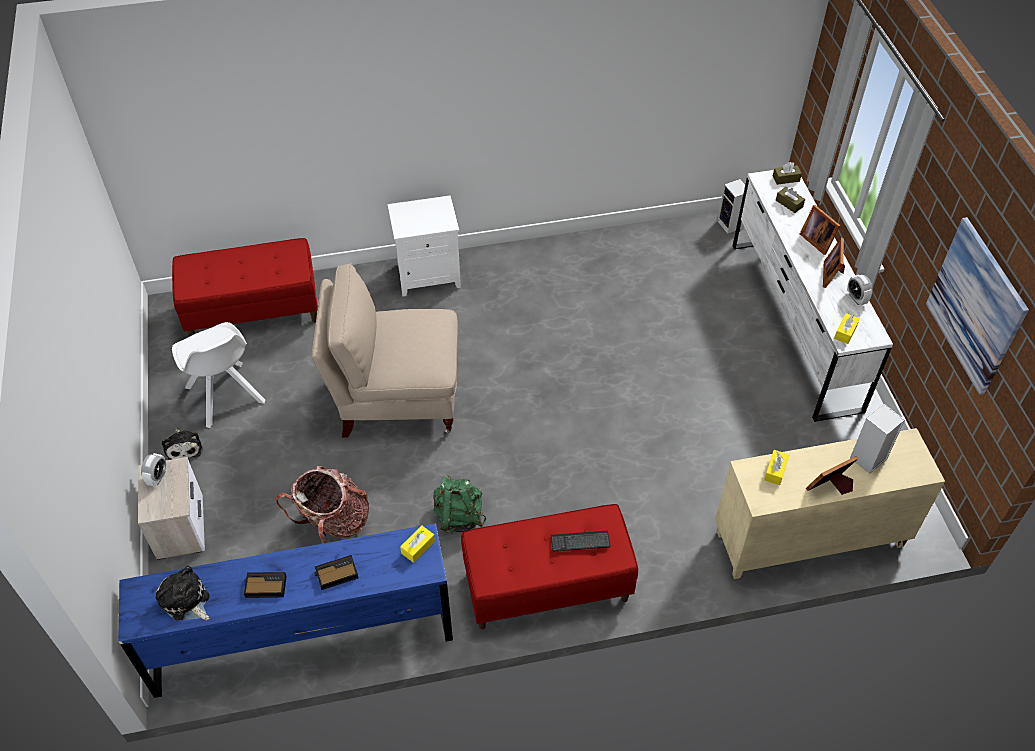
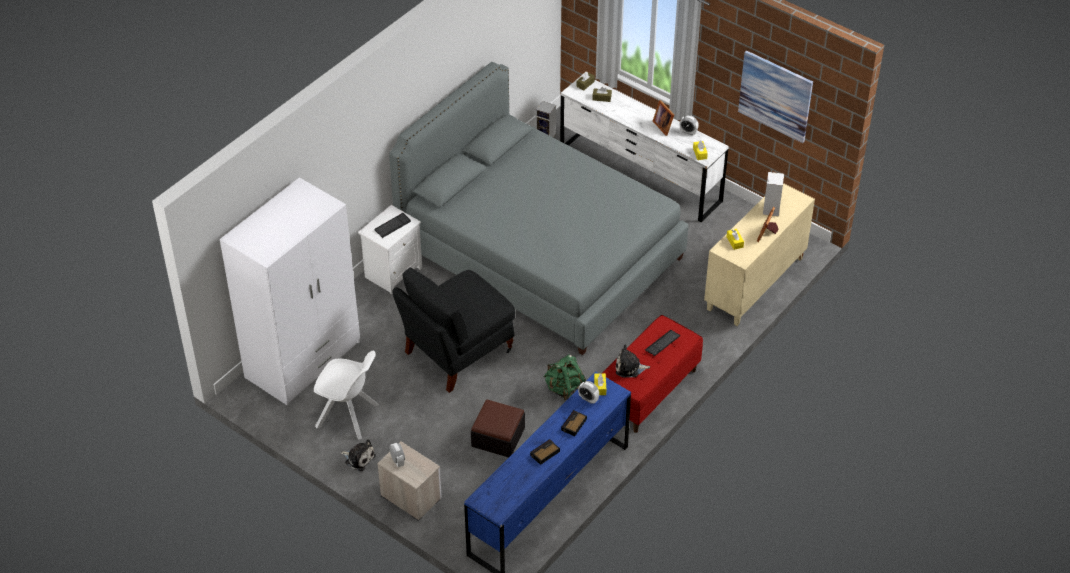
camera: 40 degrees left, 5 degrees down
(186, 601) = (512, 486): plush toy -> plush toy (629, 368)
(253, 311) = (304, 360): red bench -> white wardrobe
(333, 523) = (498, 437): backpack -> ottoman
(388, 553) = (588, 399): none -> alarm clock
(396, 399) = (457, 352): beige chair -> black chair
(426, 218) = (392, 226): none -> keyboard
(594, 346) = (540, 253): none -> grey bed
(817, 240) = (637, 111): picture frame -> none

